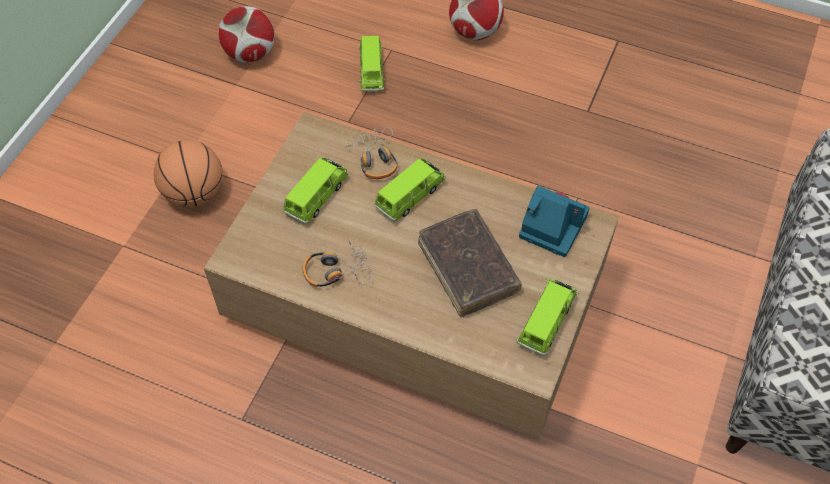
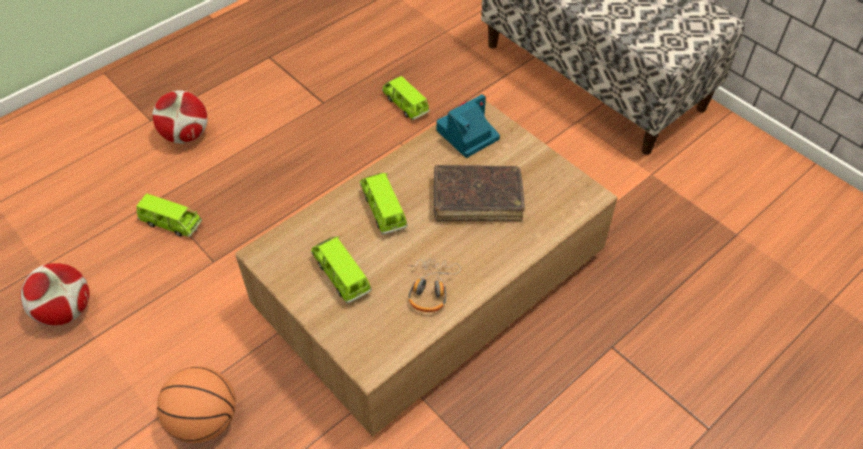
camera: 65 degrees left, 5 degrees down
(375, 158) = (327, 219): headphones -> none
(546, 322) = (551, 172): green toy car -> green toy car (405, 105)

